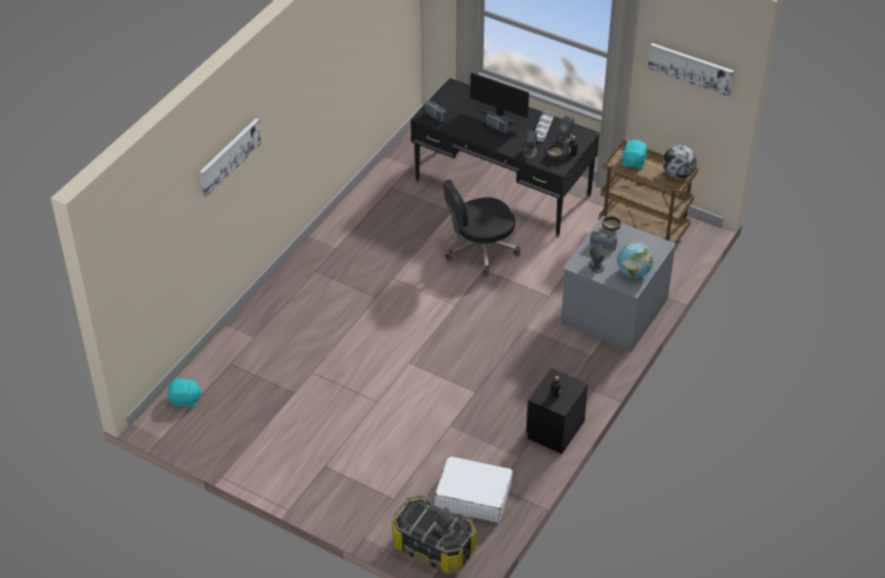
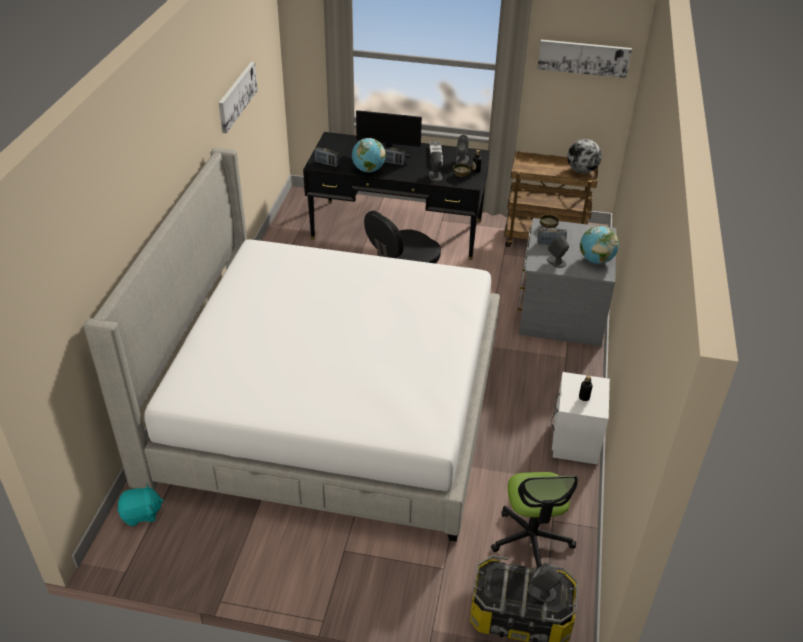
camera: 20 degrees left, 5 degrees down
(229, 156) = (142, 200): picture -> picture (237, 96)
(363, 347) = (329, 404): none -> bed
(470, 132) = (368, 170): none -> globe
(473, 496) = (531, 539): white suitcase -> office chair
(554, 429) = (574, 440): black nightstand -> white nightstand
(633, 162) = (535, 168): turquoise plush toy -> none

